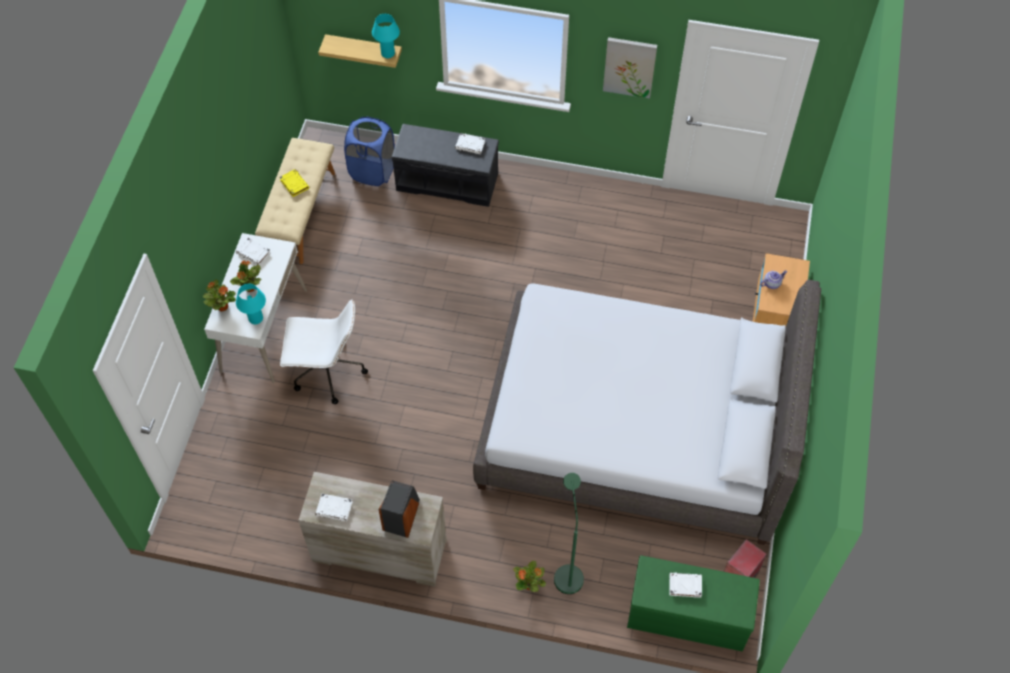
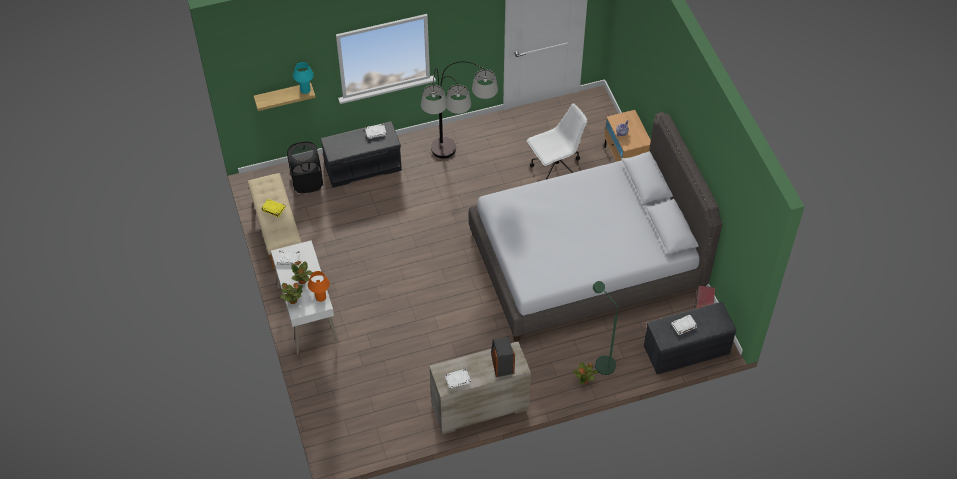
camera: 30 degrees left, 5 degrees down
(256, 318) = (320, 297): turquoise table lamp -> orange table lamp
(327, 372) = (368, 320): white office chair -> white office chair (555, 169)
(373, 171) = (307, 182): blue laundry basket -> black laundry basket
(551, 236) = (455, 171): none -> floor lamp
(629, 66) = (471, 33): picture -> none
(686, 615) = (686, 350): green bench -> grey bench

